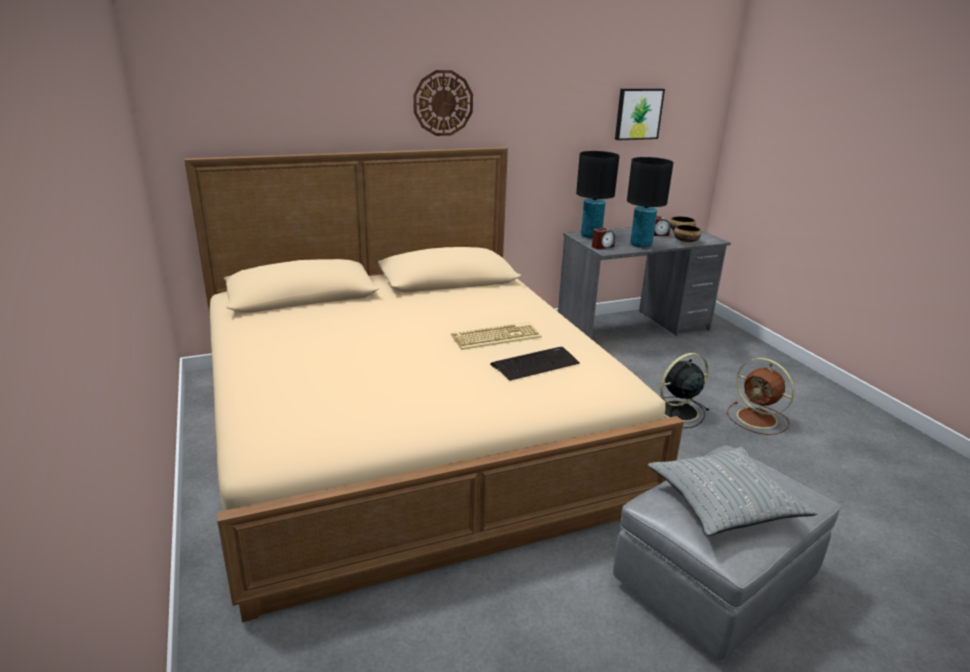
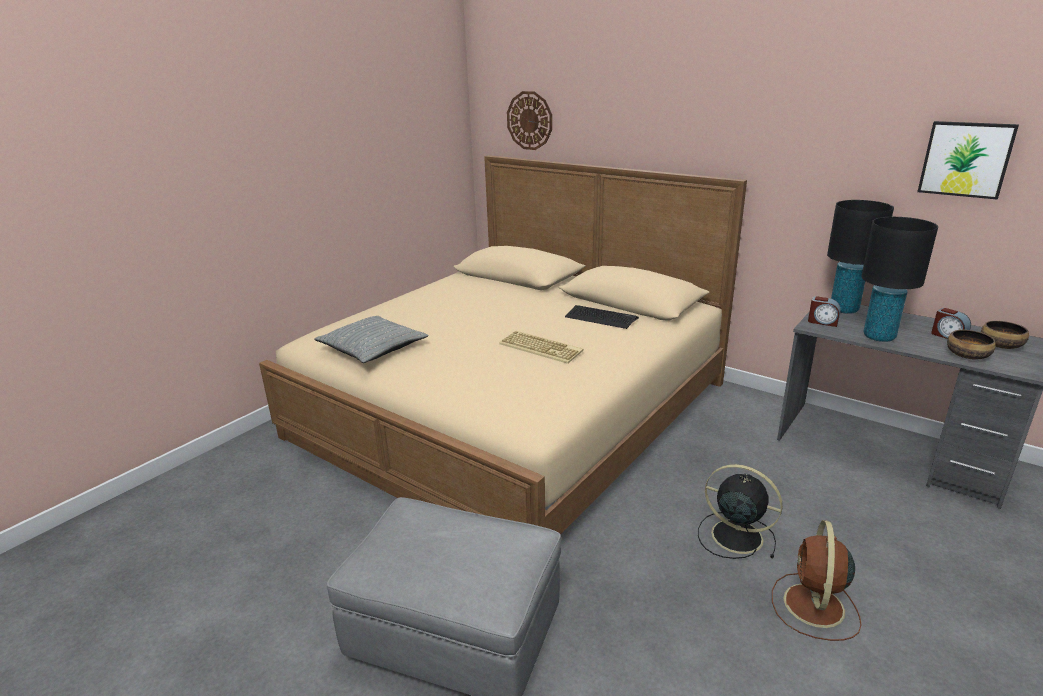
camera: 60 degrees right, 0 degrees up
(443, 103) = (687, 126): wall clock -> wall clock (529, 120)
(535, 364) = (512, 375): keyboard -> keyboard (601, 318)
(724, 501) = (431, 541): grey pillow -> grey pillow (372, 348)

